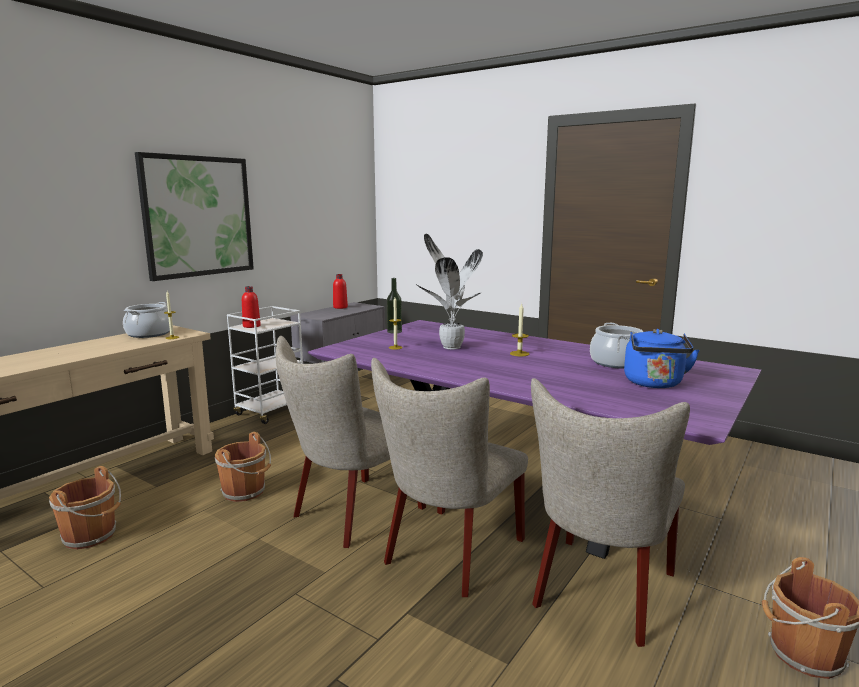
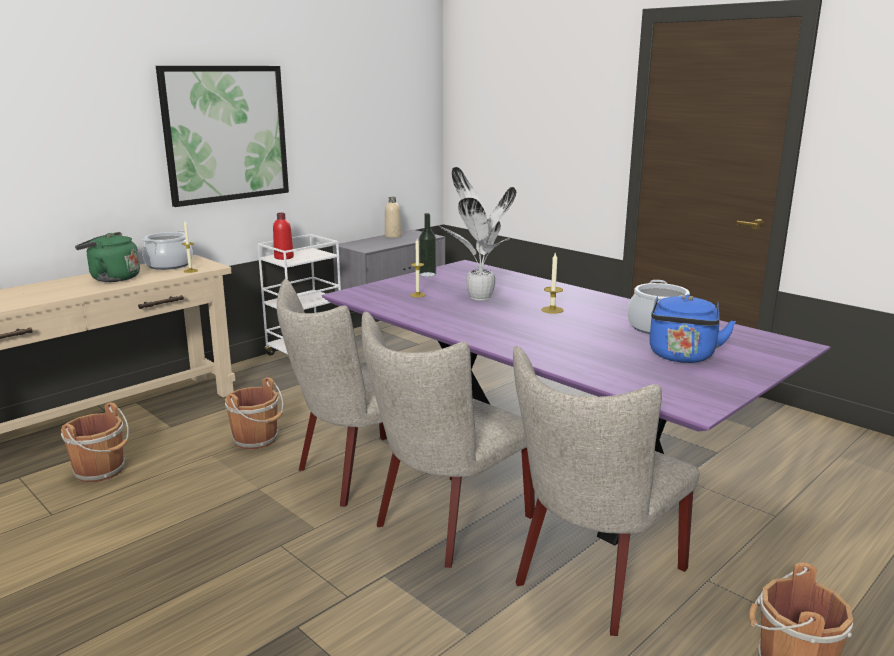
camera: 10 degrees right, 5 degrees up
(95, 347) = (112, 278): none -> green kettle
(340, 307) = (393, 236): red bottle -> beige bottle

